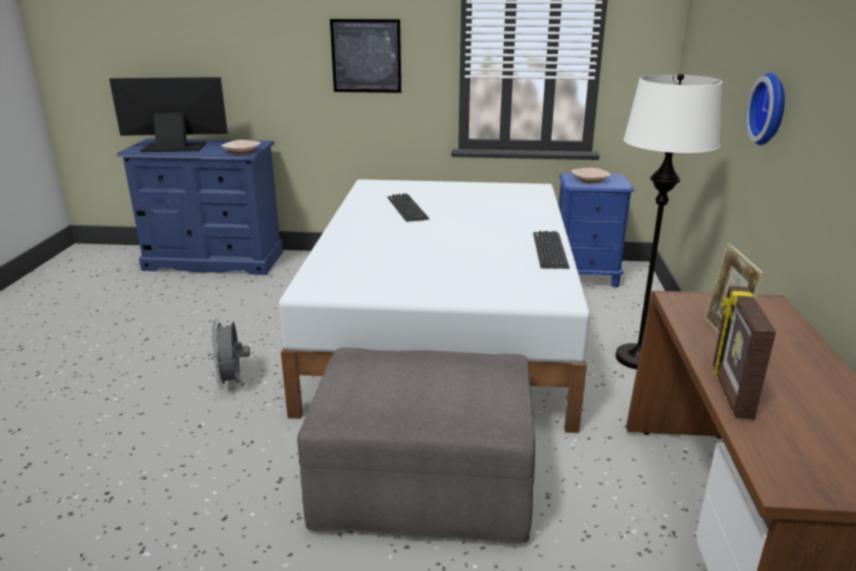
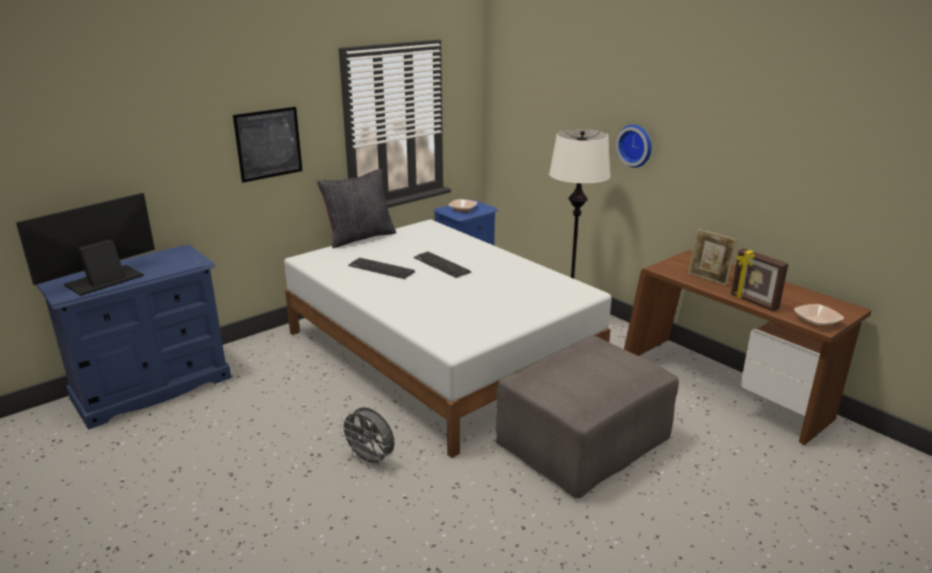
camera: 45 degrees left, 0 degrees up
(242, 151) = (191, 263): bowl -> bowl (816, 321)
(449, 180) = (359, 237): none -> black pillow
(550, 250) = (526, 266): keyboard -> keyboard (441, 265)

